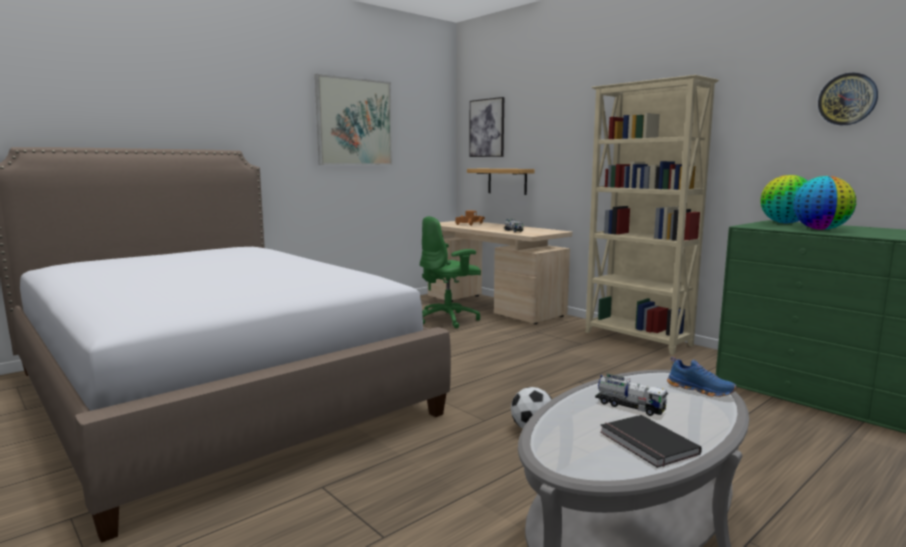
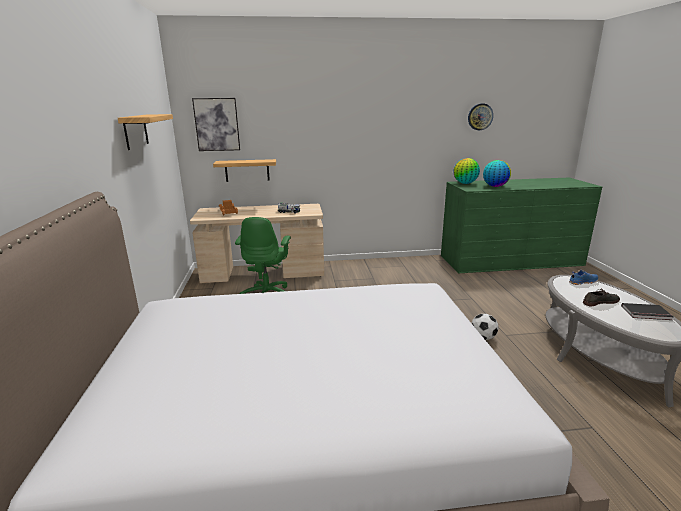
camera: 55 degrees left, 10 degrees up
(354, 122) = (135, 131): picture -> shelf
(629, 407) = (600, 302): toy truck -> grey shoe
(637, 339) = (384, 263): beige bookcase -> none

